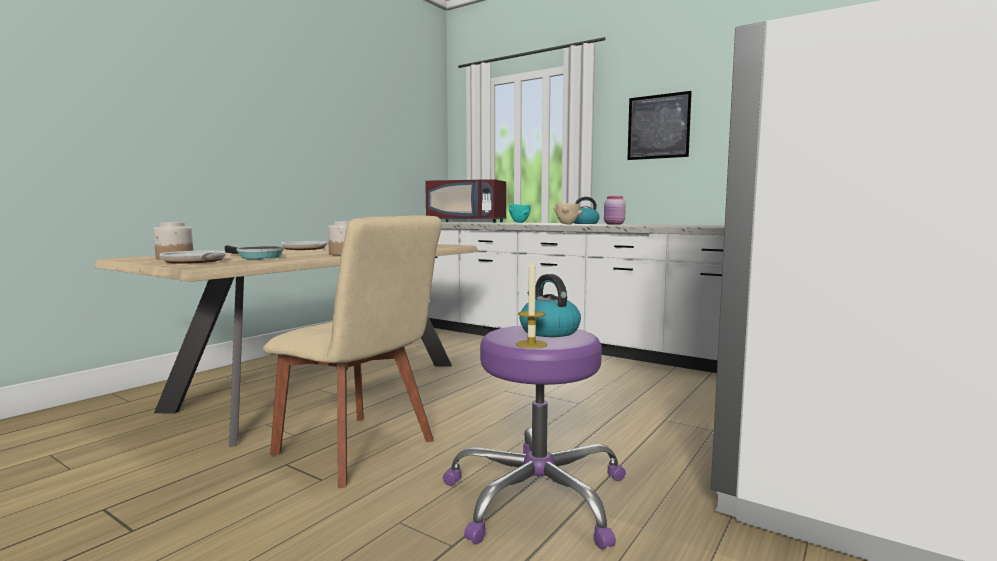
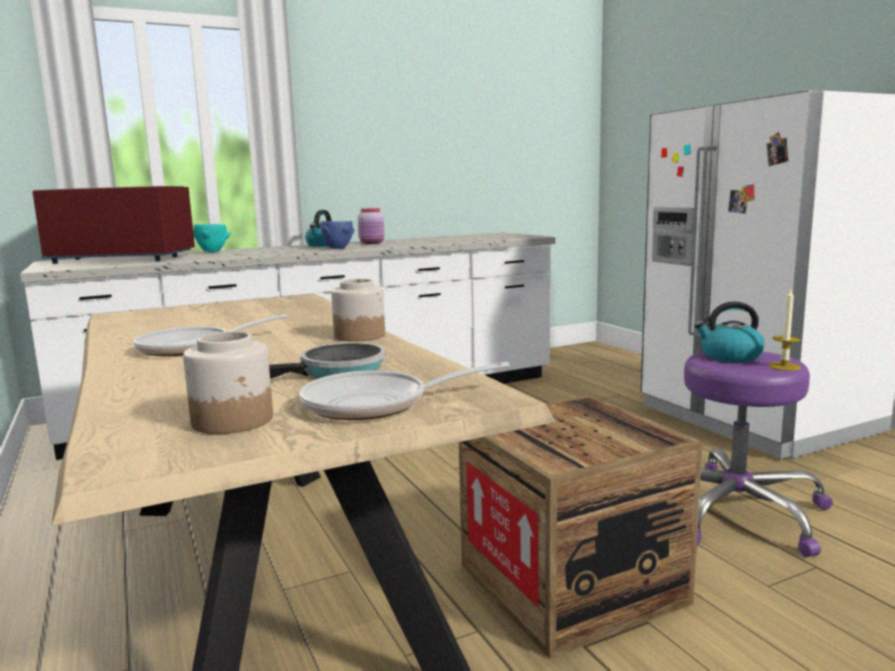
camera: 60 degrees left, 5 degrees up
(359, 450) = (571, 584): beige chair -> crate
(467, 222) = (121, 259): red microwave -> red microwave turned 135 degrees counterclockwise
(567, 224) = (338, 248): beige bowl -> blue bowl
(658, 126) = (367, 121): picture -> none

